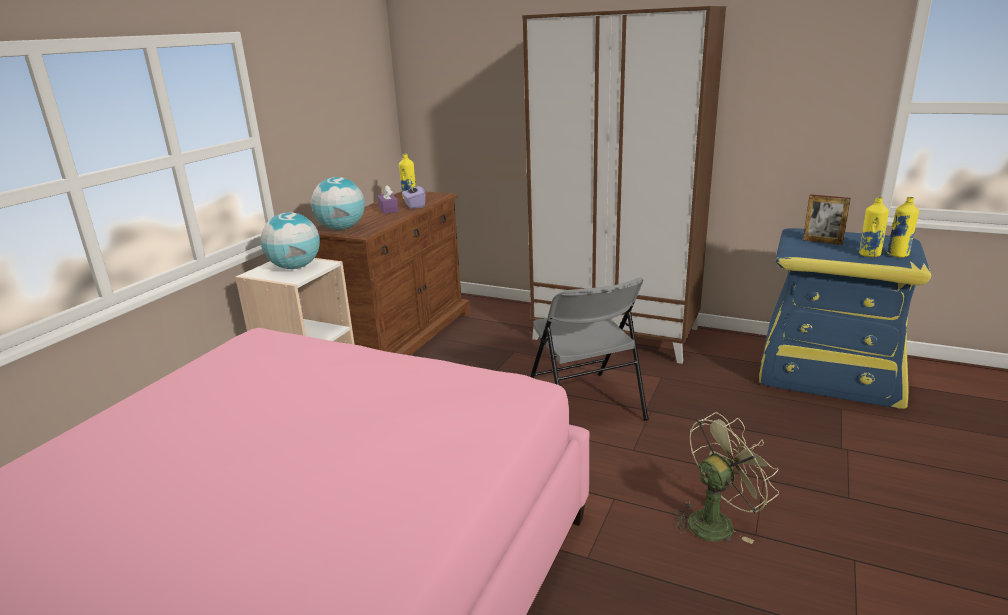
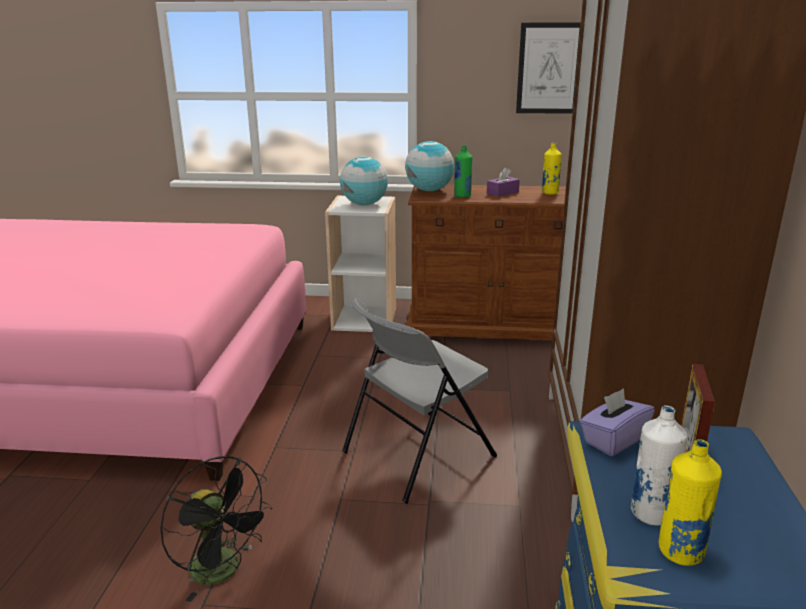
camera: 70 degrees right, 0 degrees up
(345, 93) = (549, 68): none -> picture
(378, 220) = (462, 196): none -> green bottle
(414, 205) = (525, 198): purple tissue box -> purple tissue box (613, 440)
(716, 521) = (223, 572): green fan -> black fan
(869, 254) = (651, 513): yellow bottle -> white bottle

